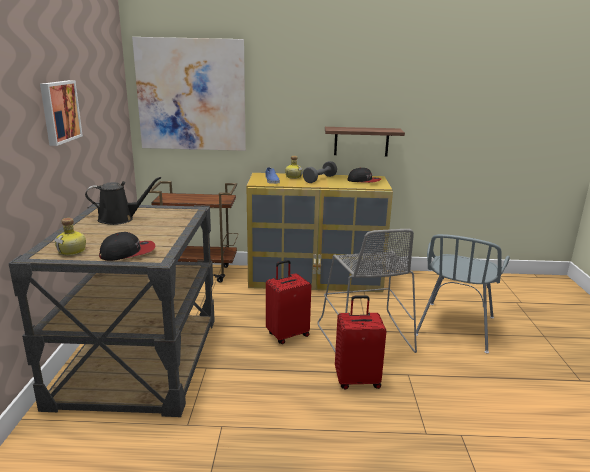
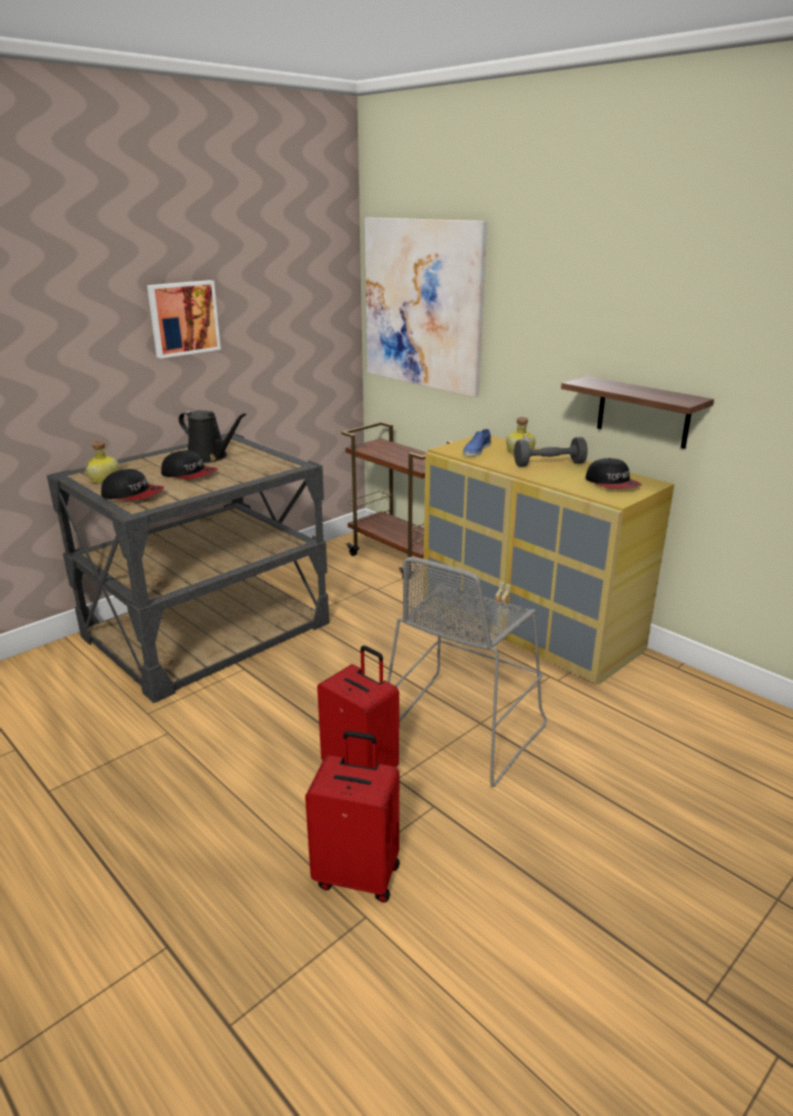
camera: 45 degrees right, 5 degrees up
(133, 231) = (189, 474): none -> cap
(287, 334) = (376, 677): red suitcase -> red suitcase (358, 874)
(455, 328) = (623, 791): grey chair -> none

